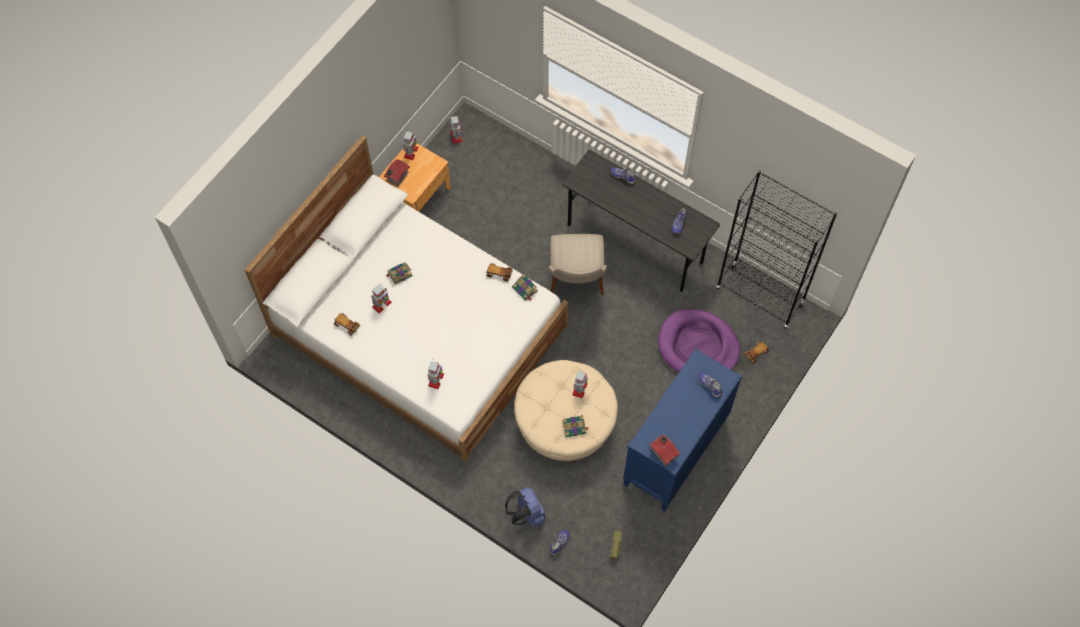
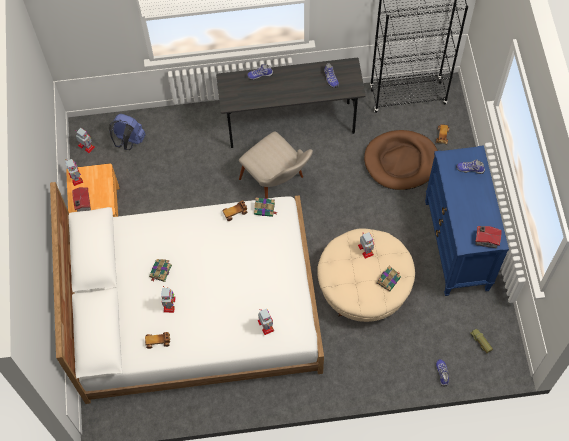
camera: 40 degrees left, 0 degrees up
(526, 514) = (400, 372): blue backpack -> blue backpack (129, 141)
(698, 347) = (401, 162): purple dog bed -> brown dog bed

